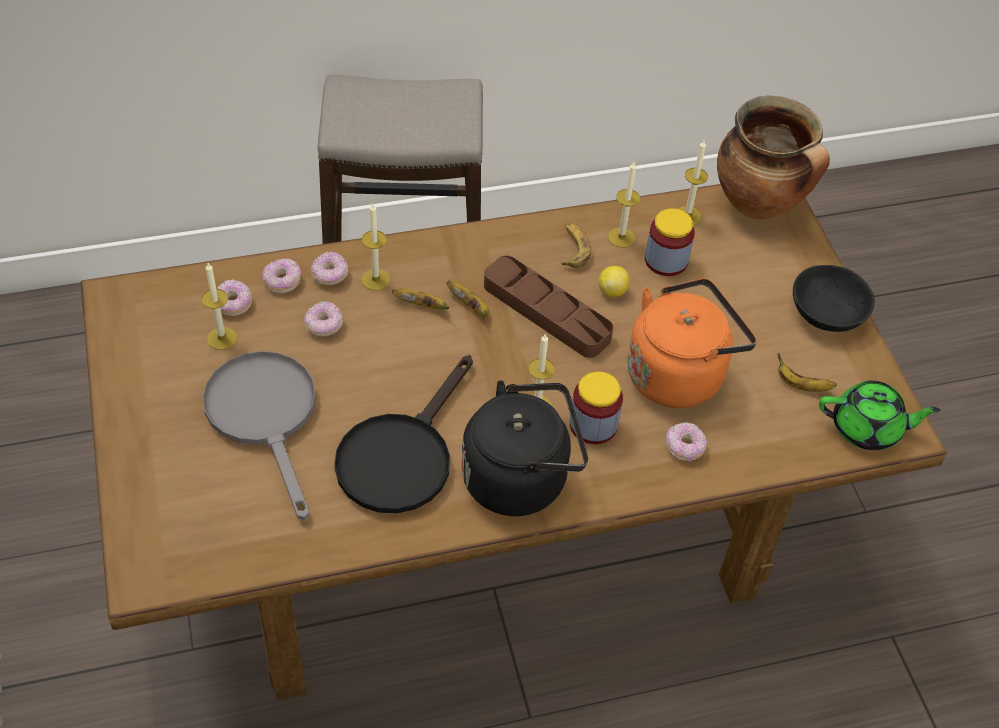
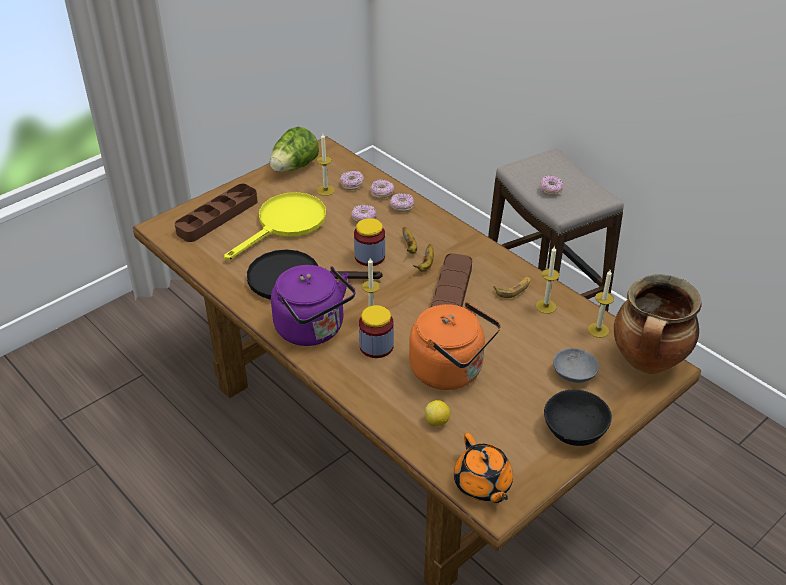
camera: 65 degrees right, 10 degrees down
(131, 350) = (294, 167): none -> lettuce
(179, 492) = (217, 217): none -> brown tray
(266, 417) = (285, 224): grey frying pan -> yellow frying pan
(376, 279) = (414, 223): candle -> none
(521, 477) = (313, 330): black kettle -> purple kettle
(612, 291) = (494, 318): lemon -> lemon (437, 421)
(666, 260) = (545, 333): jar -> jar (370, 256)
(684, 447) = (390, 393): donut -> donut (550, 190)
(743, 271) = (573, 374): none -> grey bowl
(801, 385) = (493, 436): banana -> none
(867, 428) = (482, 484): green teapot -> orange teapot

